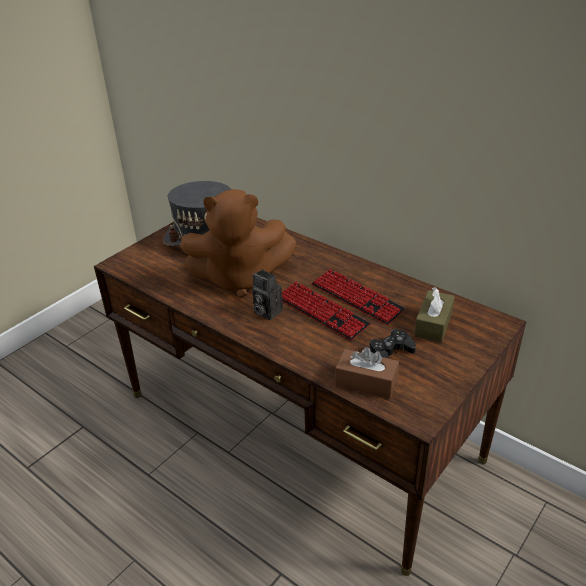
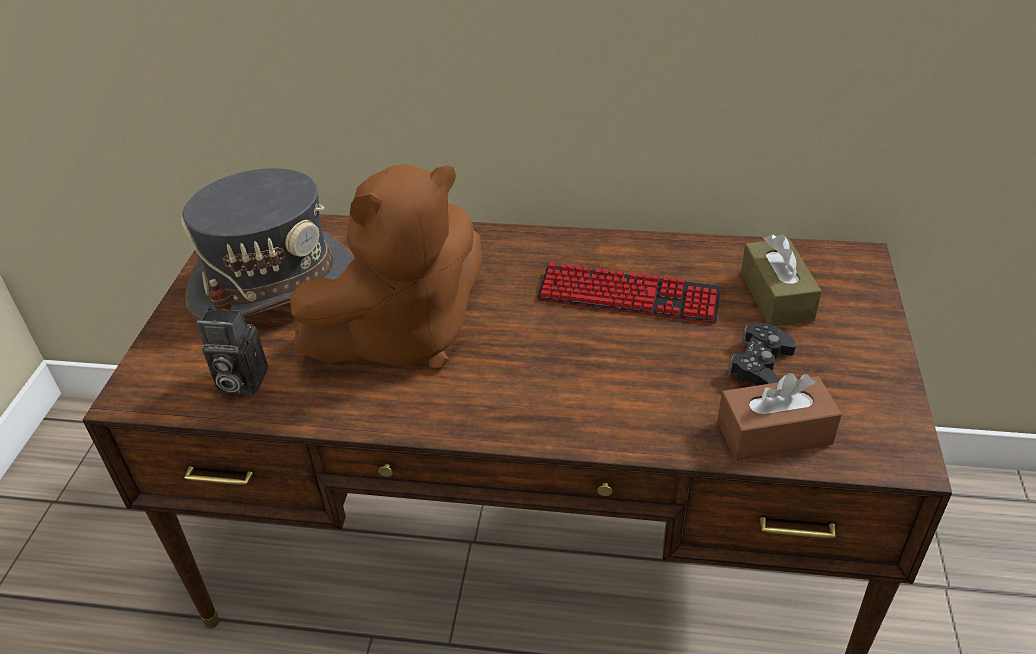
camera: 30 degrees left, 5 degrees up
(266, 311) = (505, 378): camera -> camera (239, 382)
(321, 312) = (596, 342): keyboard -> none

